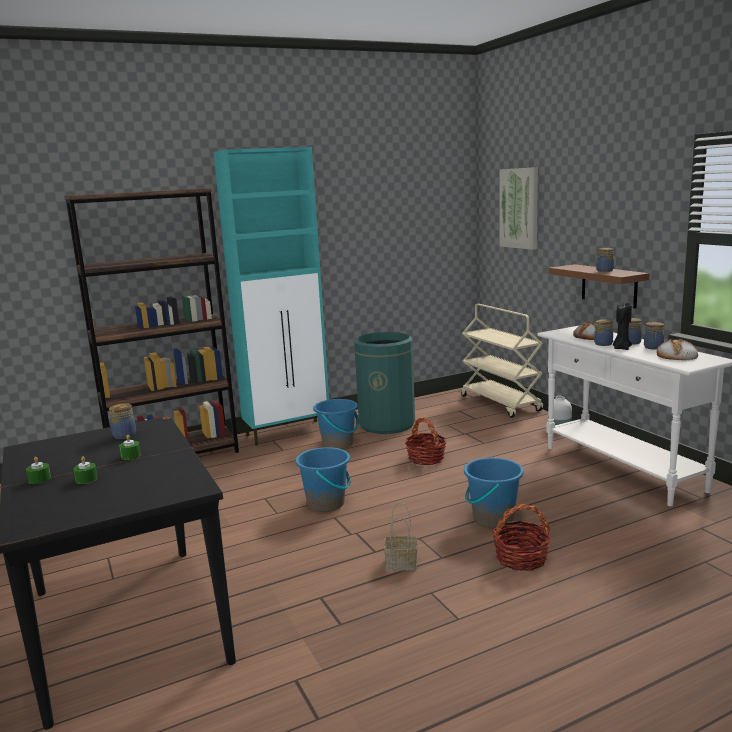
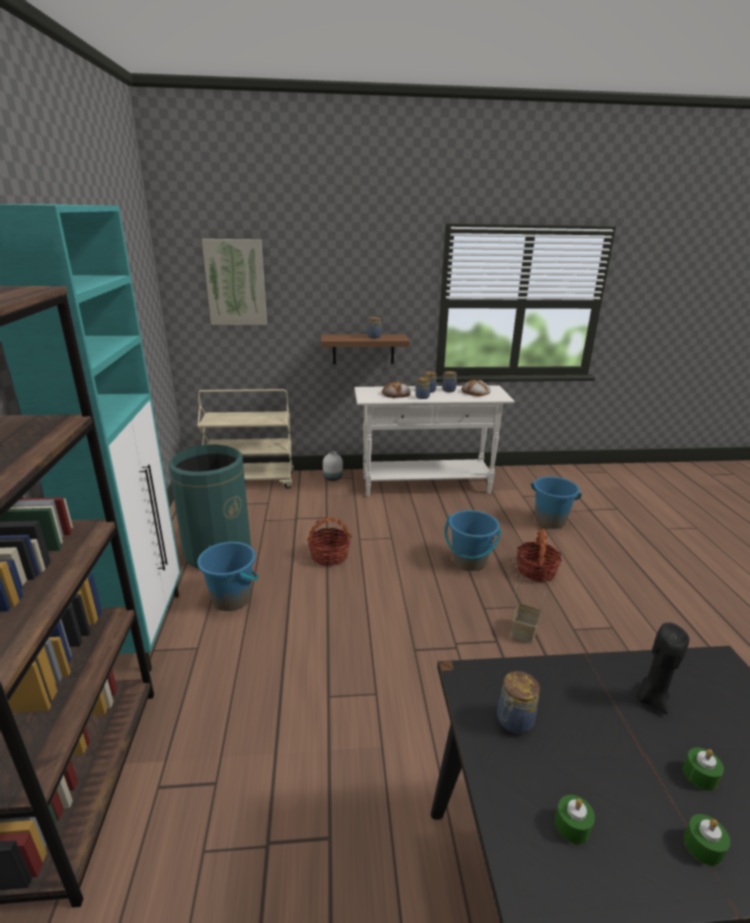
camera: 70 degrees left, 10 degrees up
(130, 456) = (609, 717): green candle -> green candle (572, 825)
(326, 503) = (380, 647): blue bucket -> blue bucket (550, 521)
(621, 348) = (440, 396): black candle -> black candle (651, 699)

